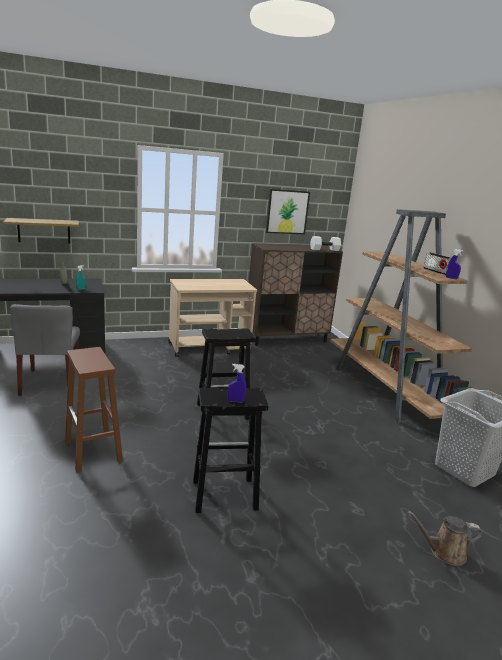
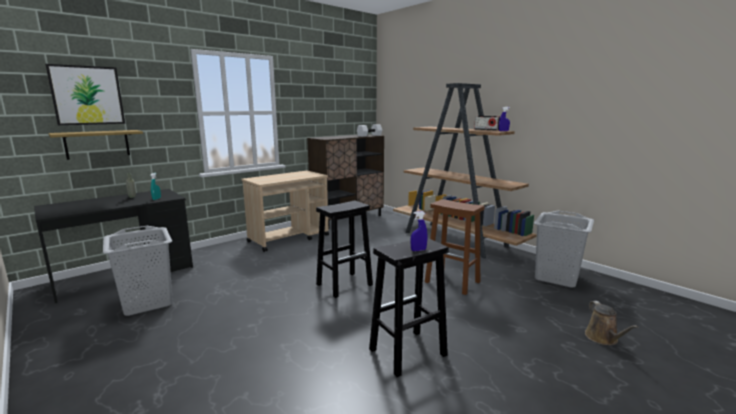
camera: 20 degrees left, 5 degrees down
(50, 382) = (147, 303): grey chair -> grey laundry basket
(93, 452) = (248, 355): brown stool -> brown stool (453, 282)
(287, 212) = (331, 107): picture -> picture (87, 95)
(444, 552) = (603, 338): brown watering can -> brown watering can turned 75 degrees counterclockwise

